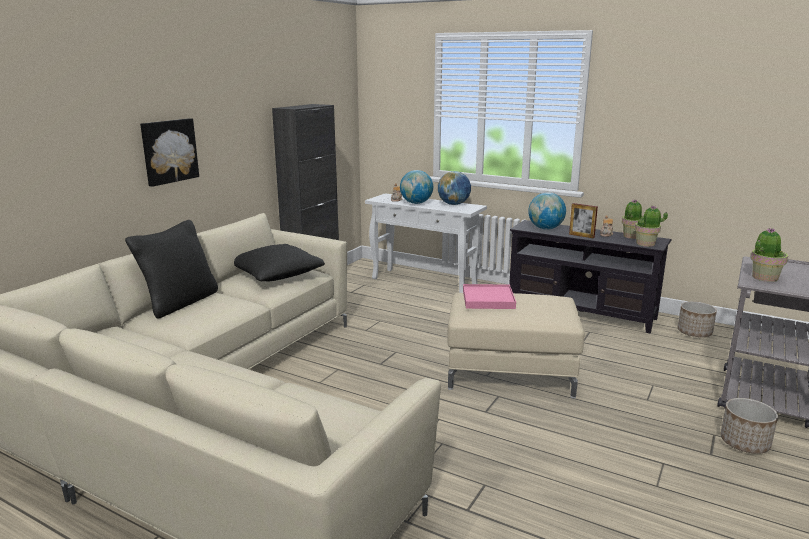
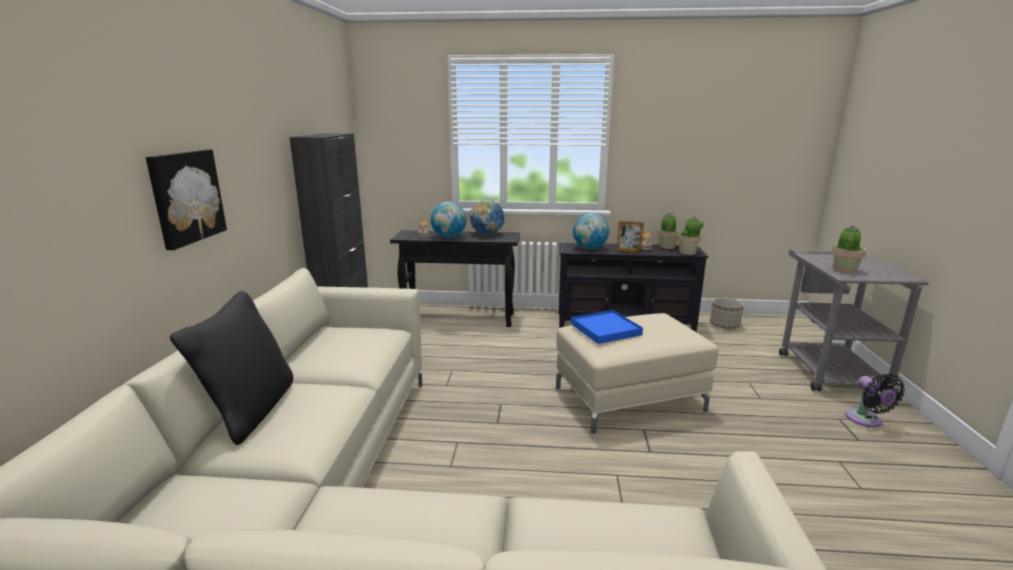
camera: 25 degrees left, 0 degrees up
(276, 275) = (349, 343): black pillow -> none
(424, 282) = (460, 318): white console table -> black console table
(488, 299) = (605, 329): pink tray -> blue tray
(744, 443) = (866, 420): planter -> black fan

